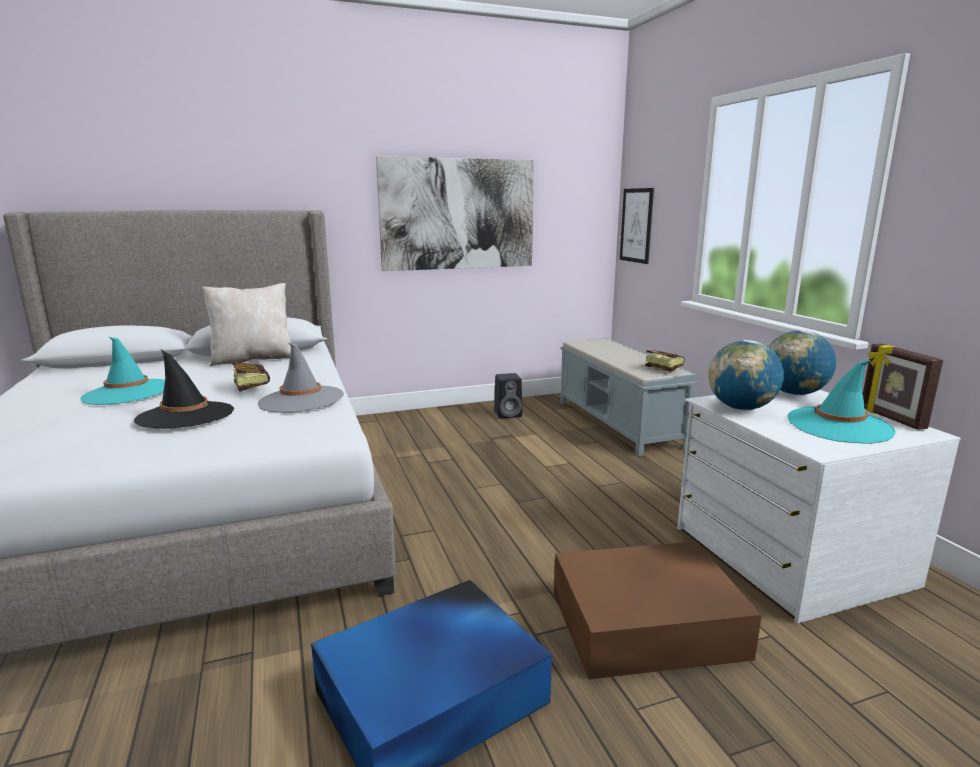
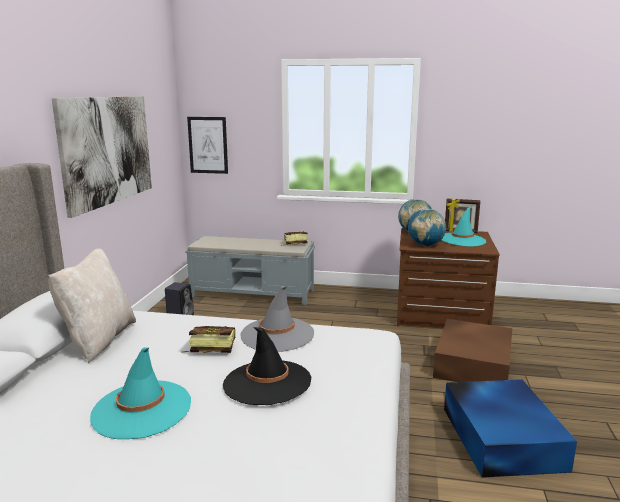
camera: 60 degrees left, 0 degrees up
(787, 556) = (440, 314): white dresser -> brown dresser

